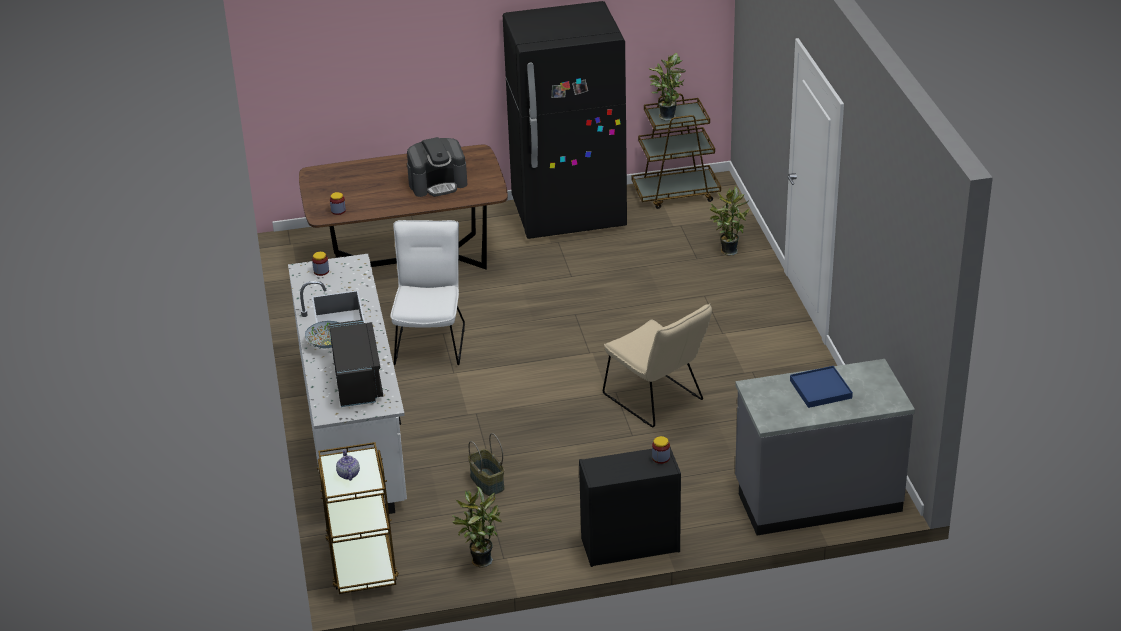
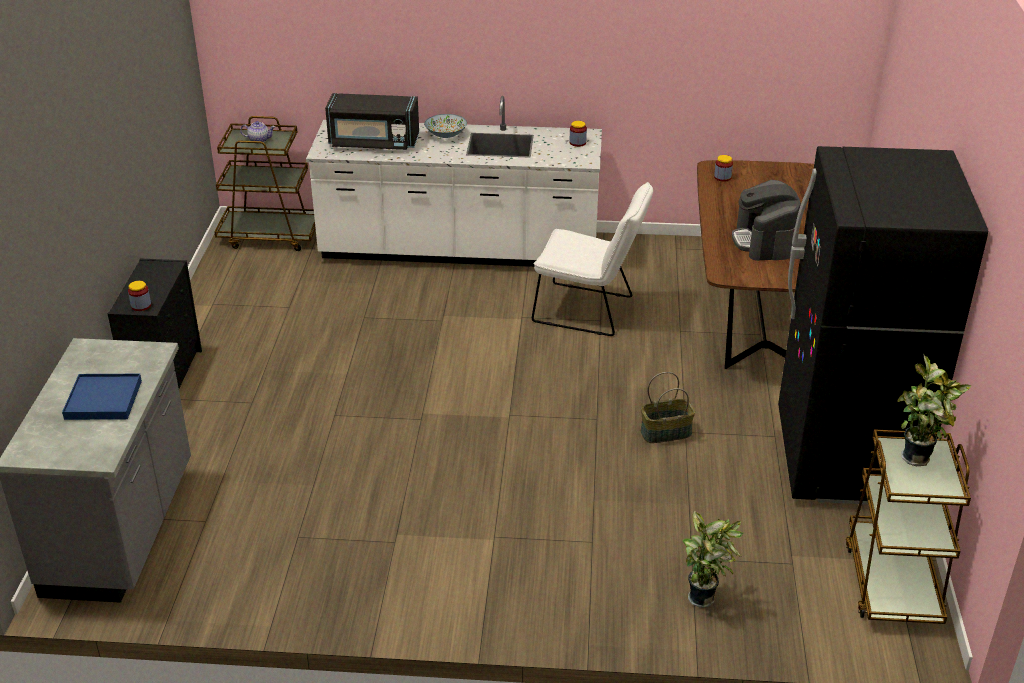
camera: 105 degrees right, 0 degrees up
(479, 560) = (221, 291): potted plant -> none
(486, 482) = (327, 310): basket -> basket (666, 432)
(657, 400) = (385, 447): beige chair -> none

